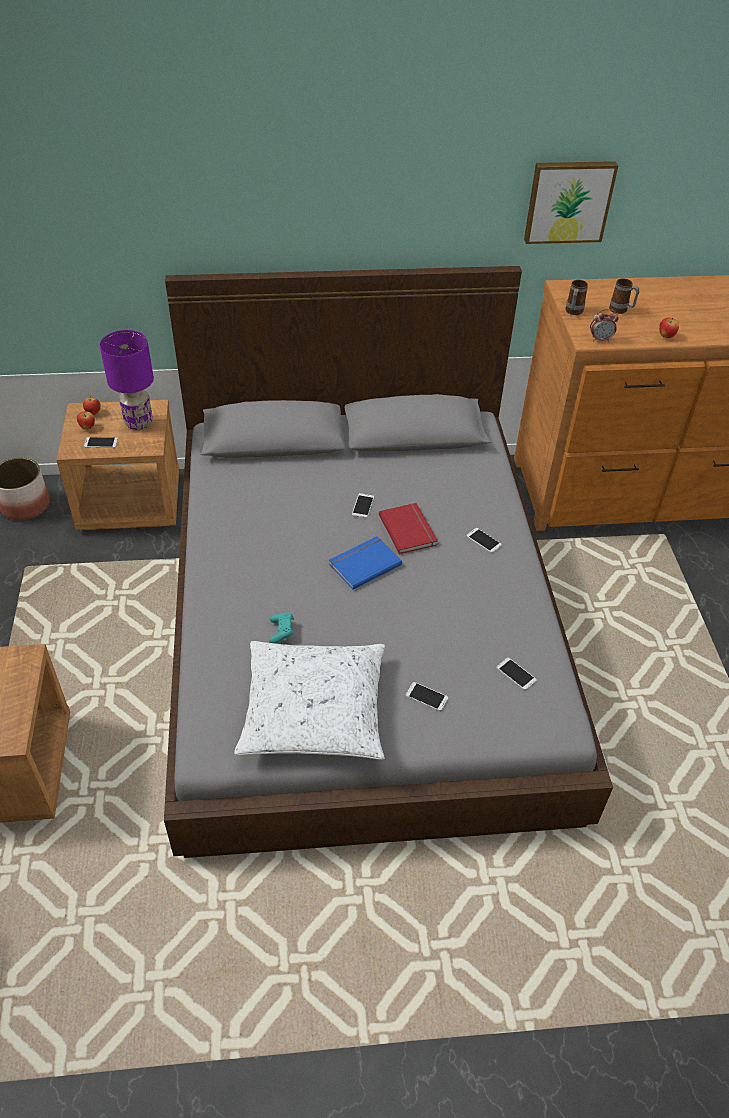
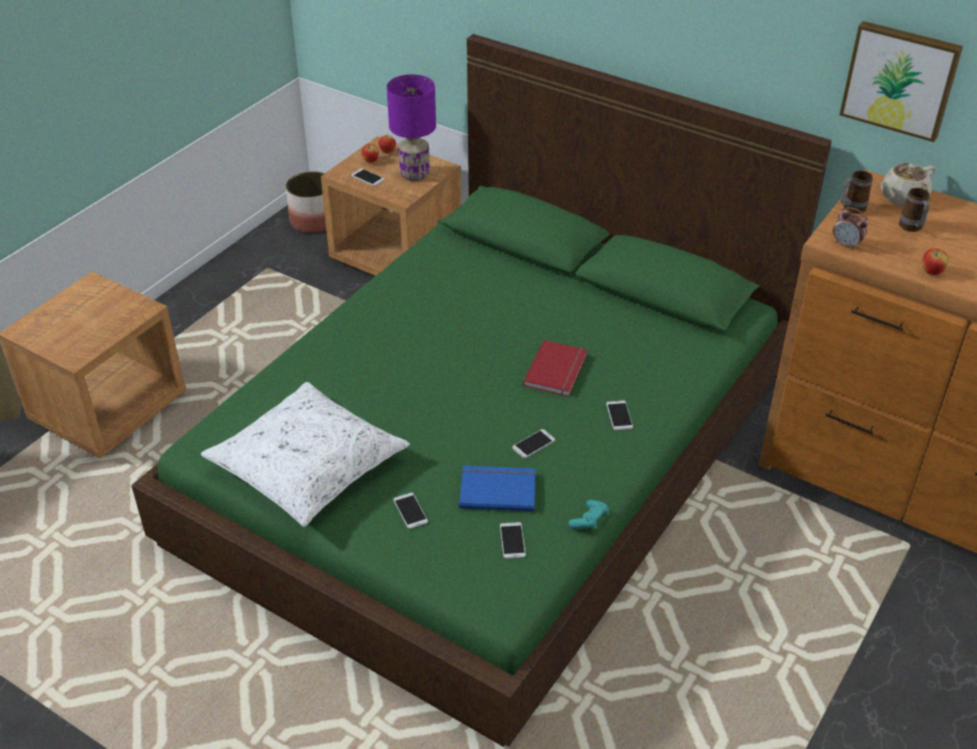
camera: 40 degrees right, 5 degrees down
(281, 632) = (349, 393): turquoise game controller -> turquoise game controller (589, 521)
(362, 621) = (490, 452): grey bed -> green bed
(363, 506) = (538, 330): phone -> phone (533, 444)
(363, 563) = (481, 377): blue book -> blue book (497, 489)
(591, 291) = (902, 198): none -> beige teapot

